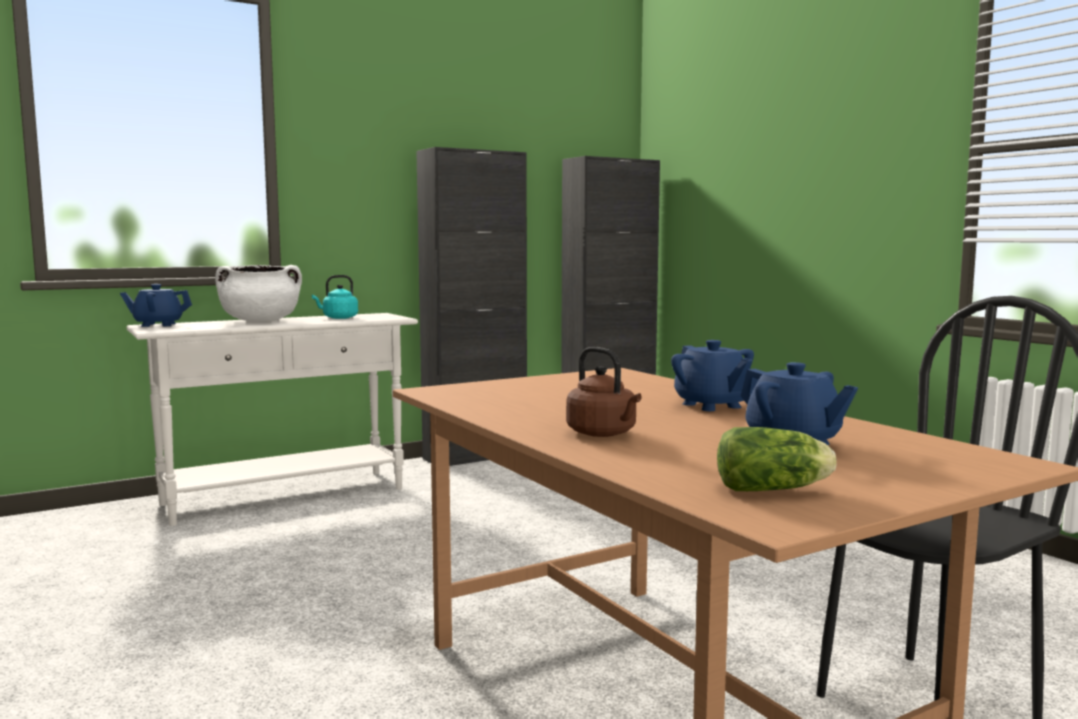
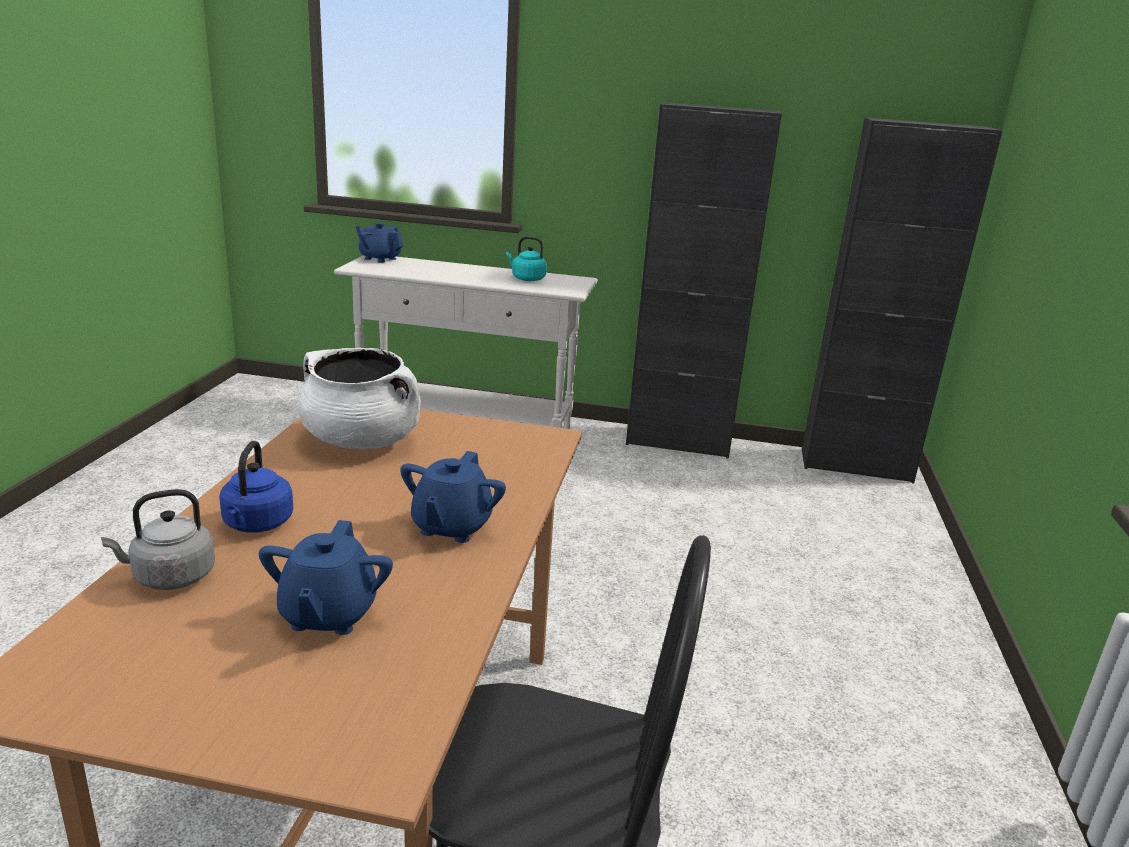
camera: 40 degrees right, 15 degrees up
(260, 321) = (458, 270): white cooking pot -> white cooking pot (362, 441)
(604, 434) = (257, 524): brown kettle -> blue kettle
(650, 462) = (169, 577): none -> grey kettle
(775, 489) = (119, 662): lettuce -> none

